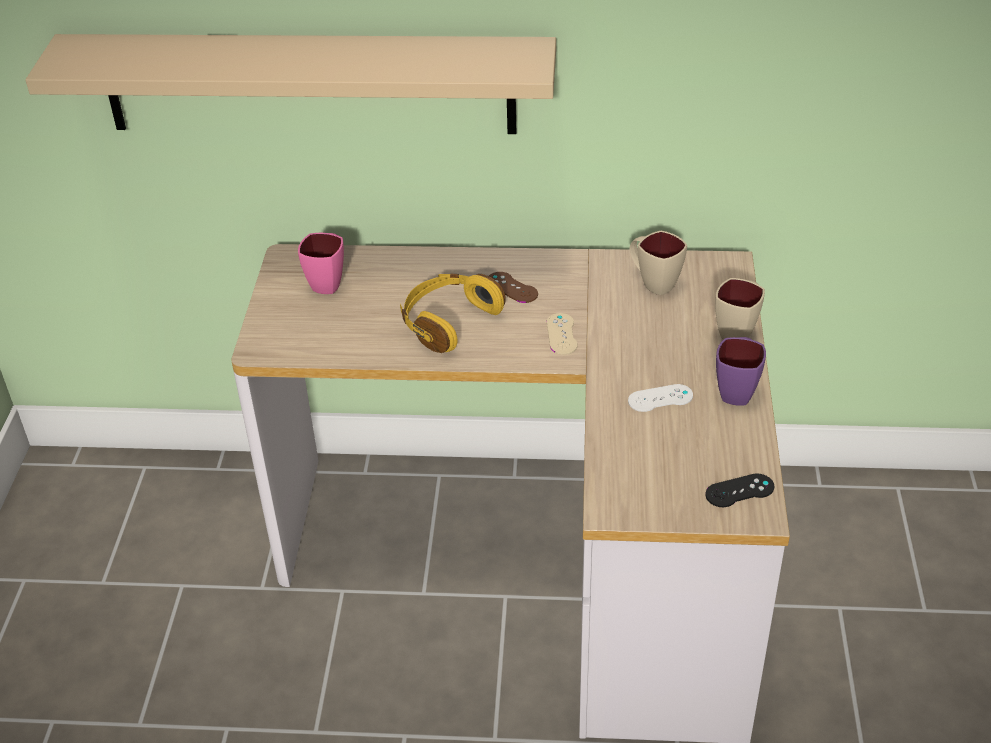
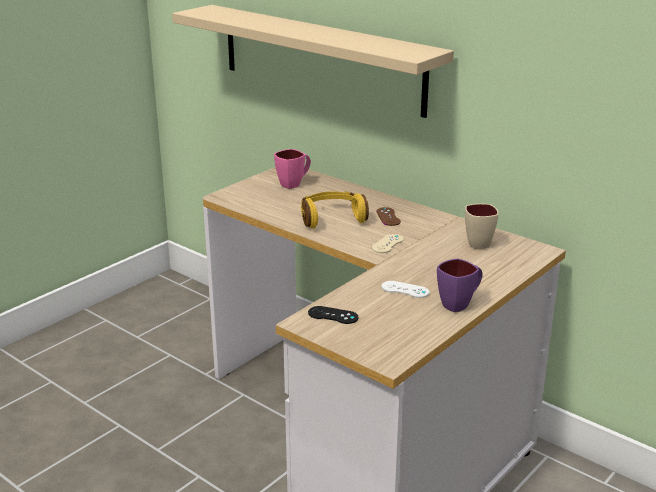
camera: 35 degrees right, 15 degrees down
(738, 330) = (501, 279): beige mug -> none
(739, 491) = (392, 346): black game controller -> black game controller (333, 315)

